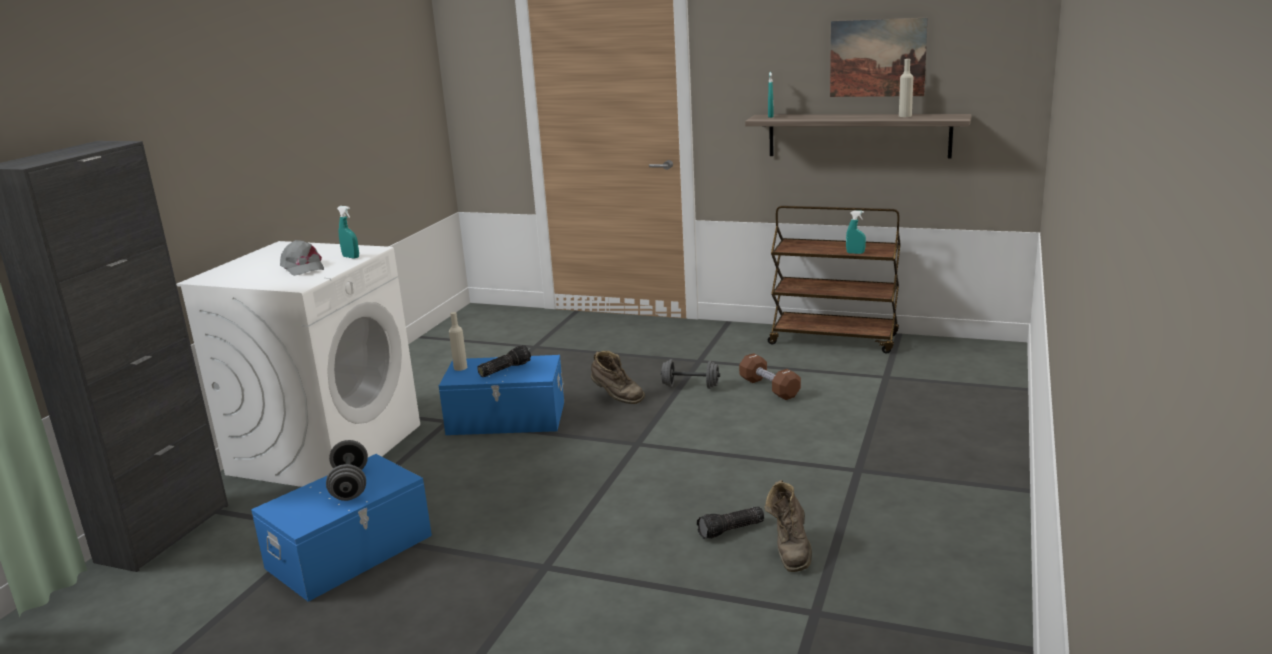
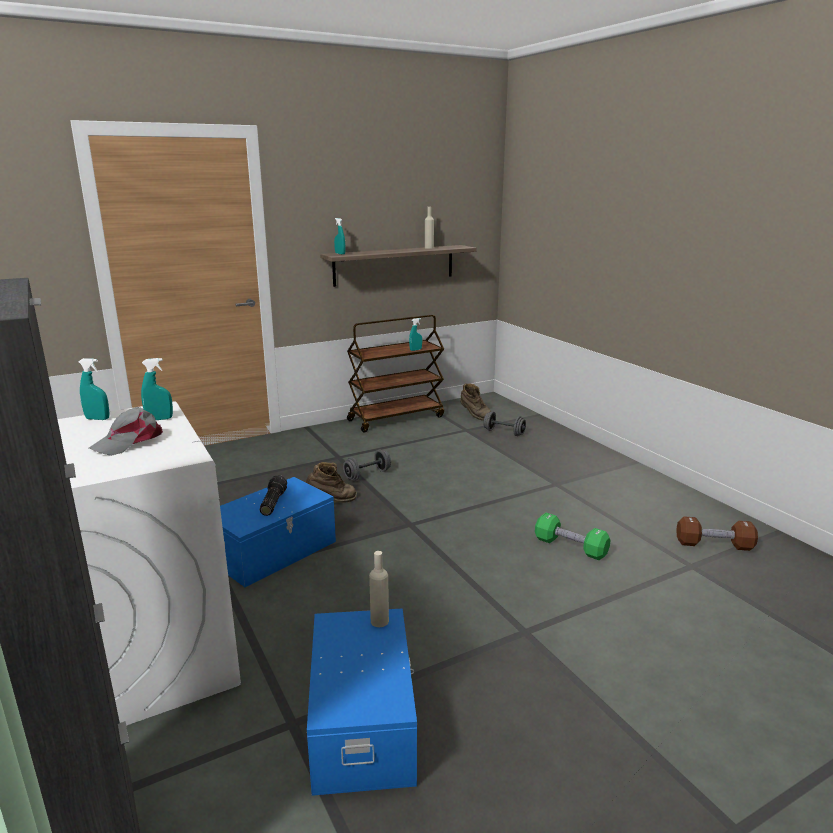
camera: 50 degrees left, 0 degrees up
(302, 267) = (129, 441): grey cap -> grey cap turned 120 degrees clockwise
(329, 248) = (97, 419): none -> turquoise spray bottle
(350, 486) = (357, 649): grey dumbbell -> grey dumbbell (504, 432)
(460, 368) = (227, 516): beige bottle -> beige bottle (379, 621)
(731, 530) = (570, 547): flashlight -> green dumbbell
(769, 388) = (418, 458): brown dumbbell -> brown dumbbell (714, 545)
(791, 551) = (618, 541): brown boot -> brown boot (475, 416)
(877, 58) = (405, 207): picture -> none

